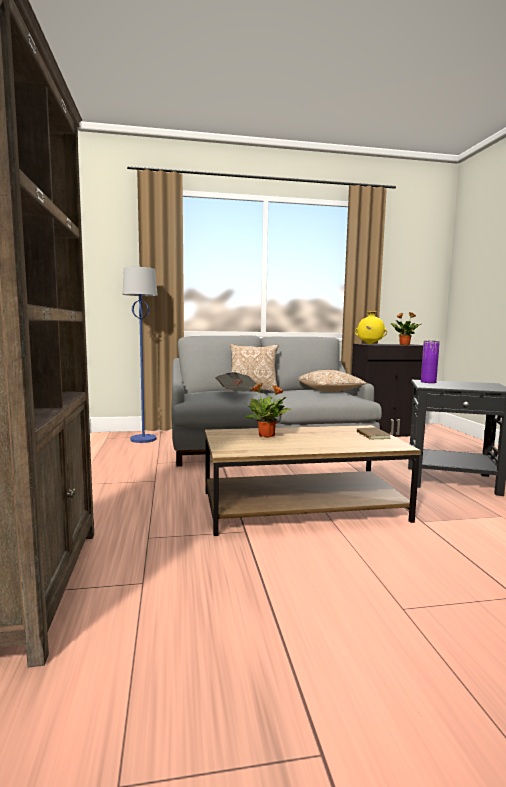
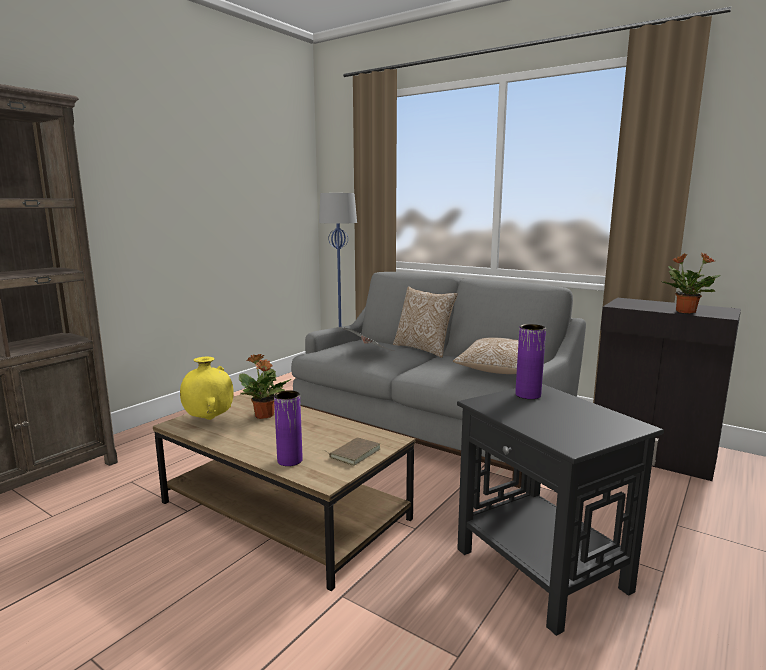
camera: 45 degrees right, 5 degrees up
(357, 445) = (290, 460): none -> purple vase
(369, 344) = (626, 303): yellow vase -> yellow vase (209, 419)

